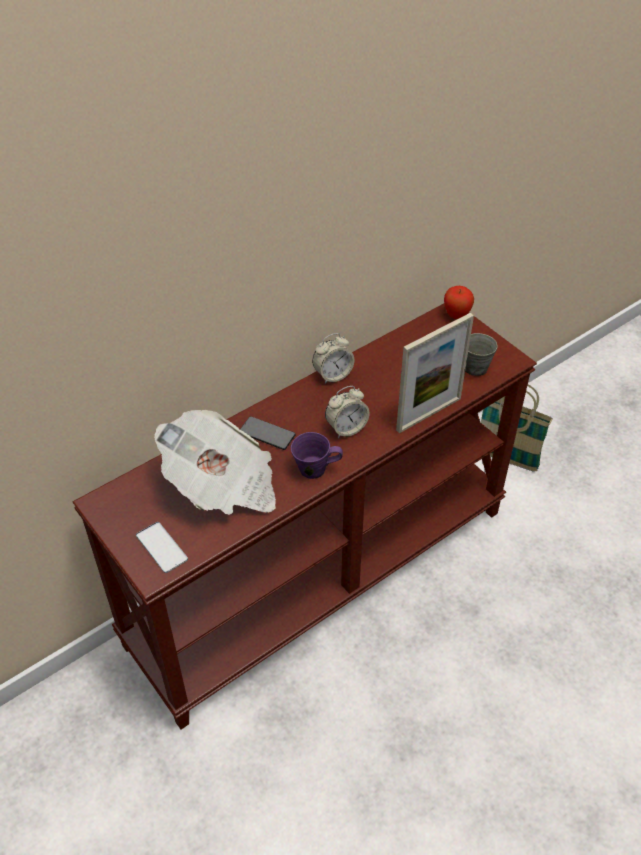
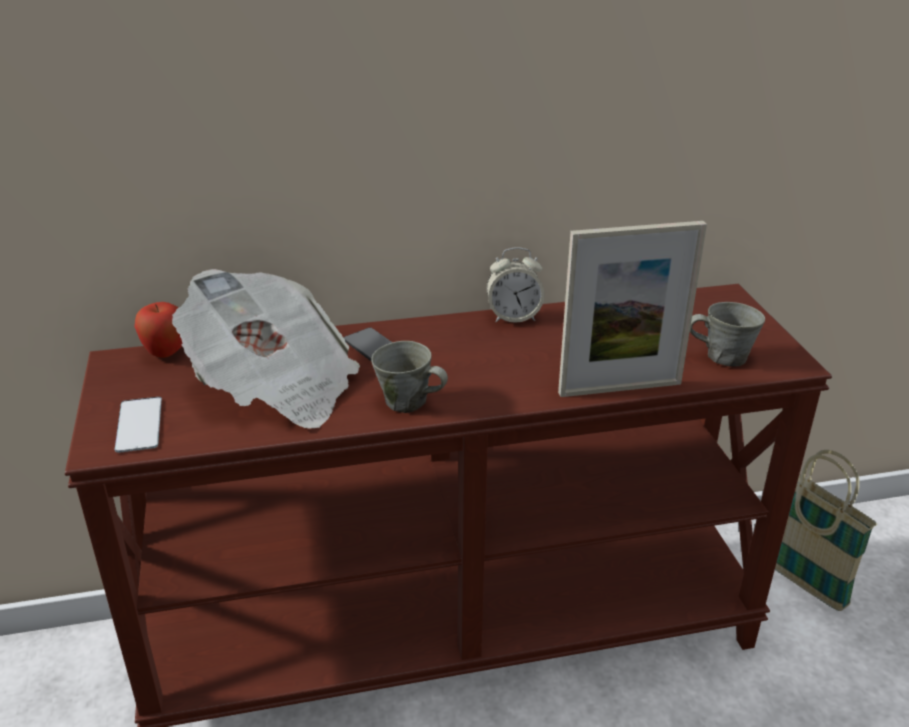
camera: 25 degrees right, 15 degrees down
(314, 469) = (408, 402): purple mug -> grey mug
(346, 428) = (488, 372): alarm clock -> none
(456, 315) = (734, 299): apple -> apple (166, 353)

